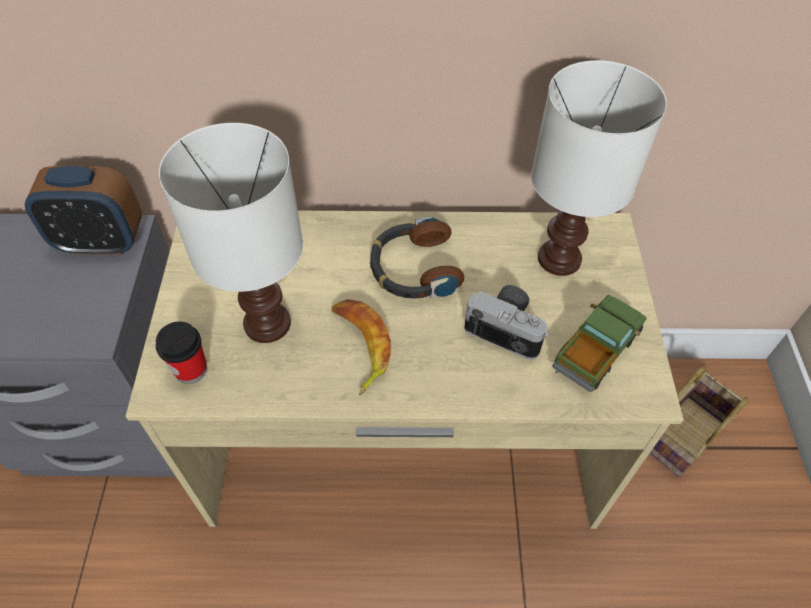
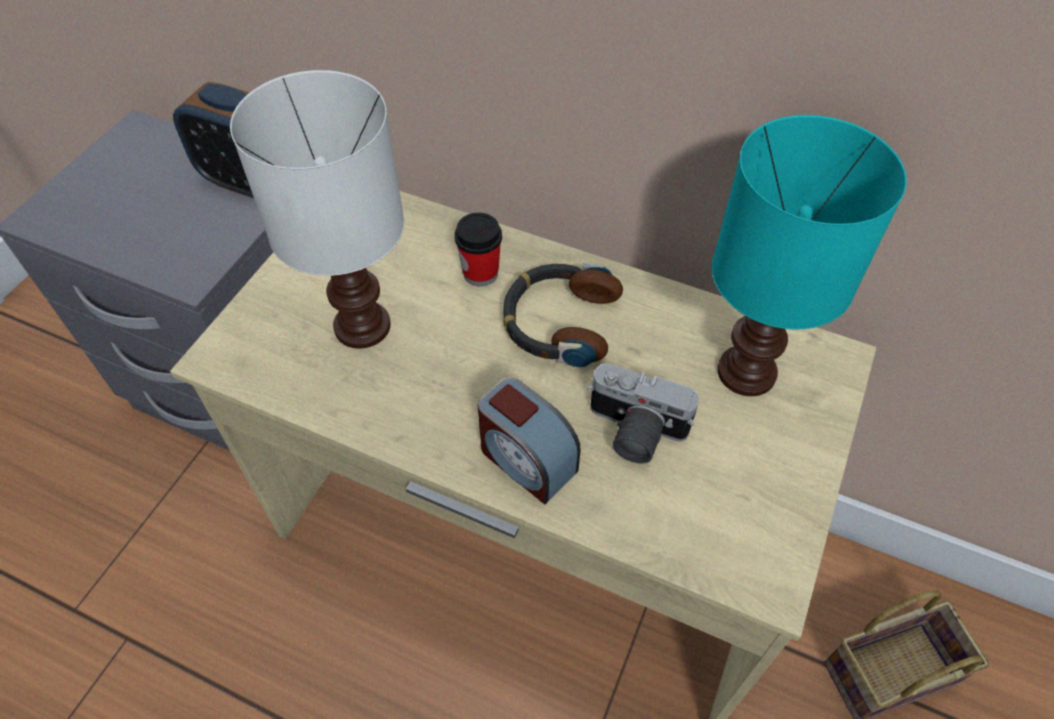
camera: 25 degrees right, 0 degrees up
(191, 369) = (258, 347): cup -> cup (480, 273)
(359, 346) = (446, 388): banana -> none
(445, 375) = (526, 459): none -> alarm clock
(507, 328) = (633, 432): camera -> camera turned 150 degrees clockwise
(560, 260) = (747, 374): white table lamp -> turquoise table lamp
(595, 351) = (730, 503): toy truck -> none

